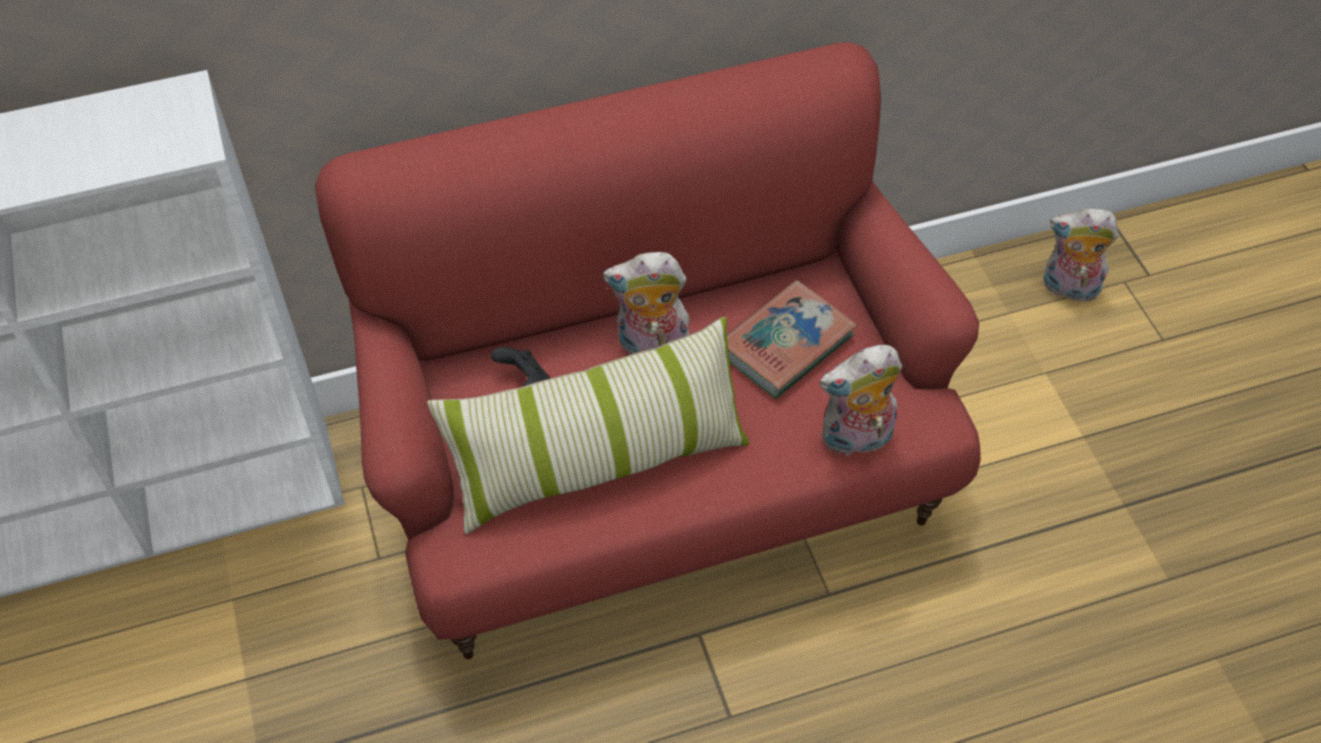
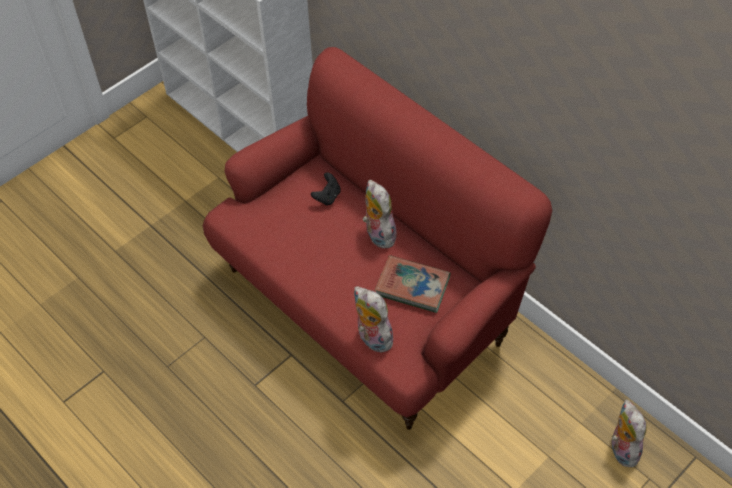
camera: 65 degrees right, 0 degrees up
(598, 462) = (300, 242): pillow -> none

